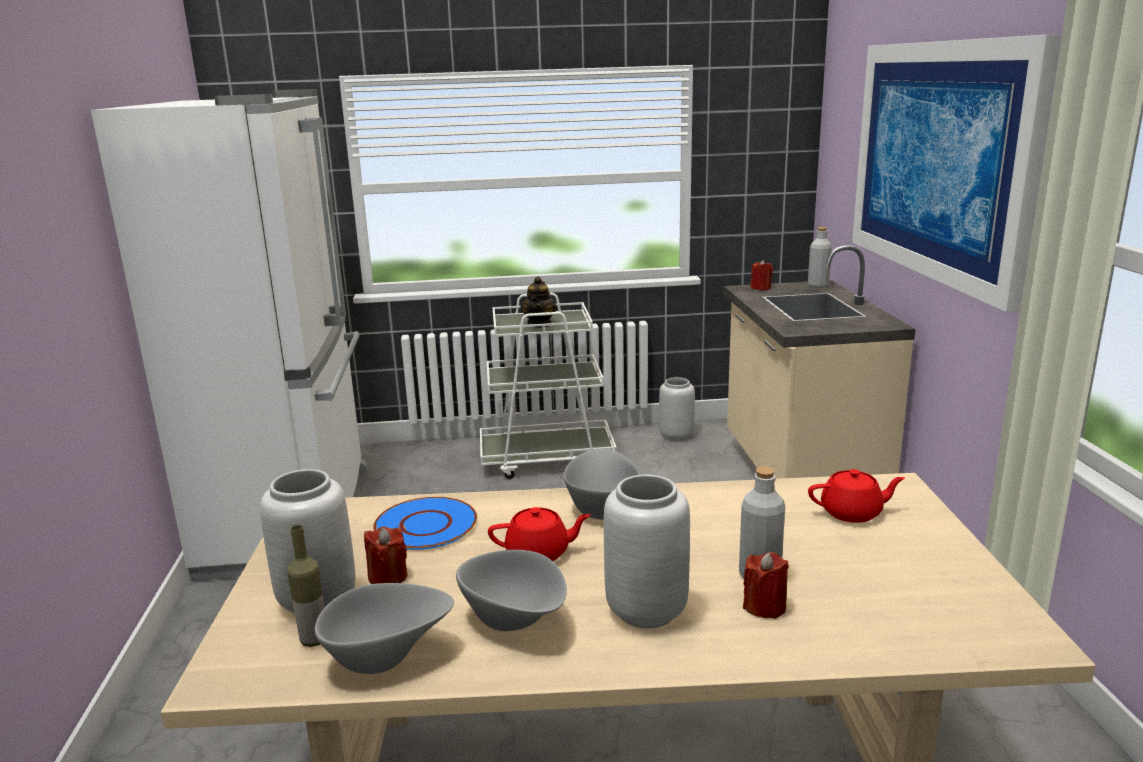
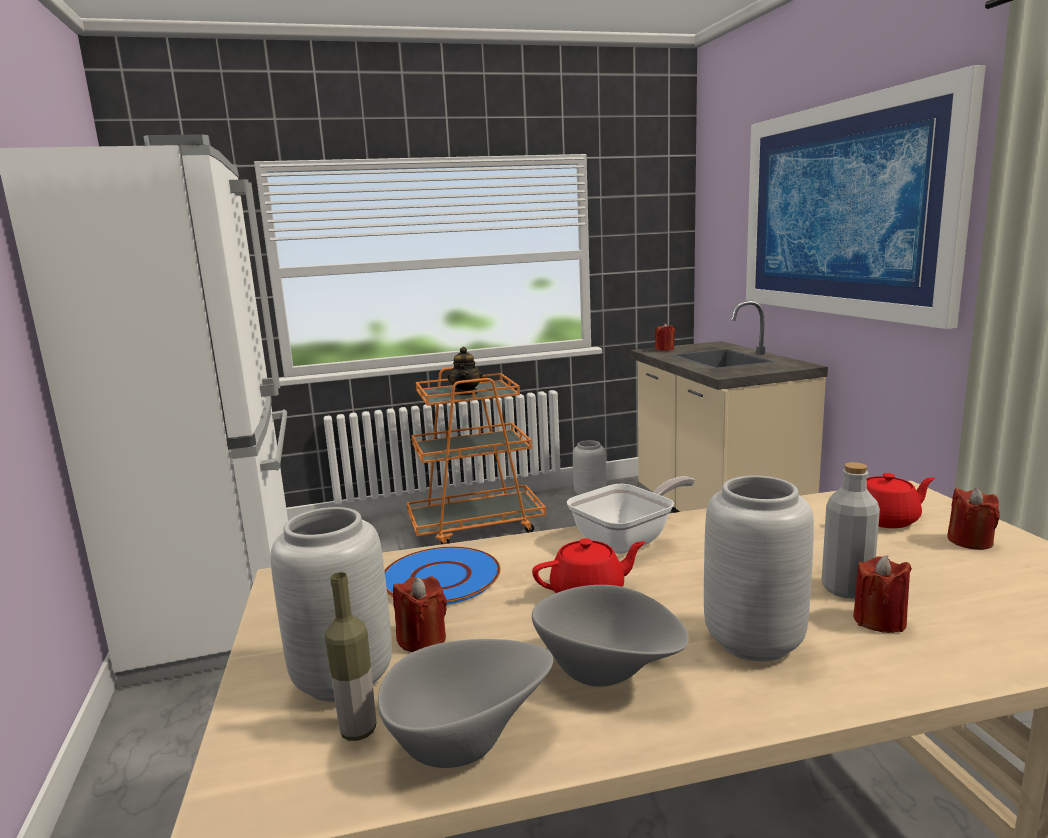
camera: 10 degrees left, 5 degrees down
(547, 459) = (476, 526): white cart -> orange cart
(603, 507) = (629, 539): grey bowl -> frying pan
(818, 285) = (713, 345): grey bottle -> none
(912, 543) = (970, 541): none -> red candle

